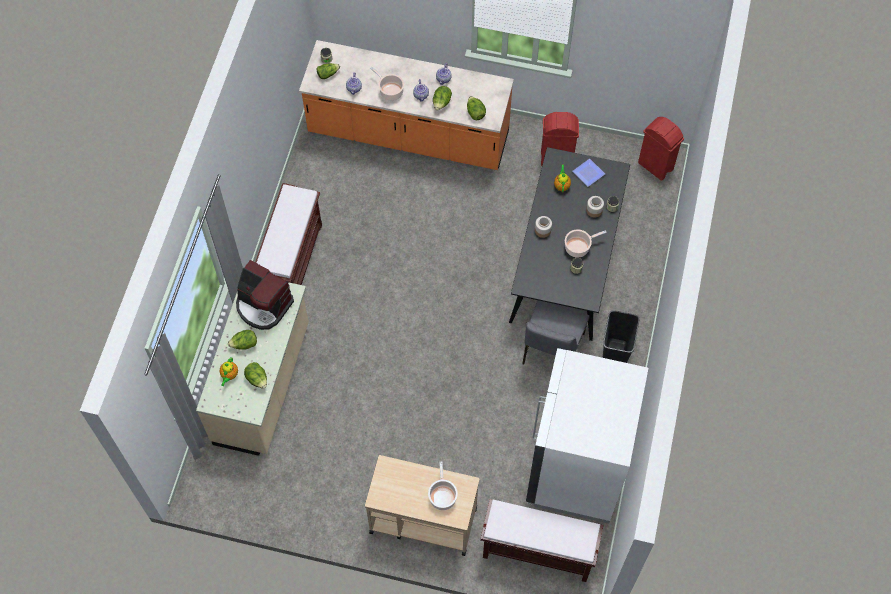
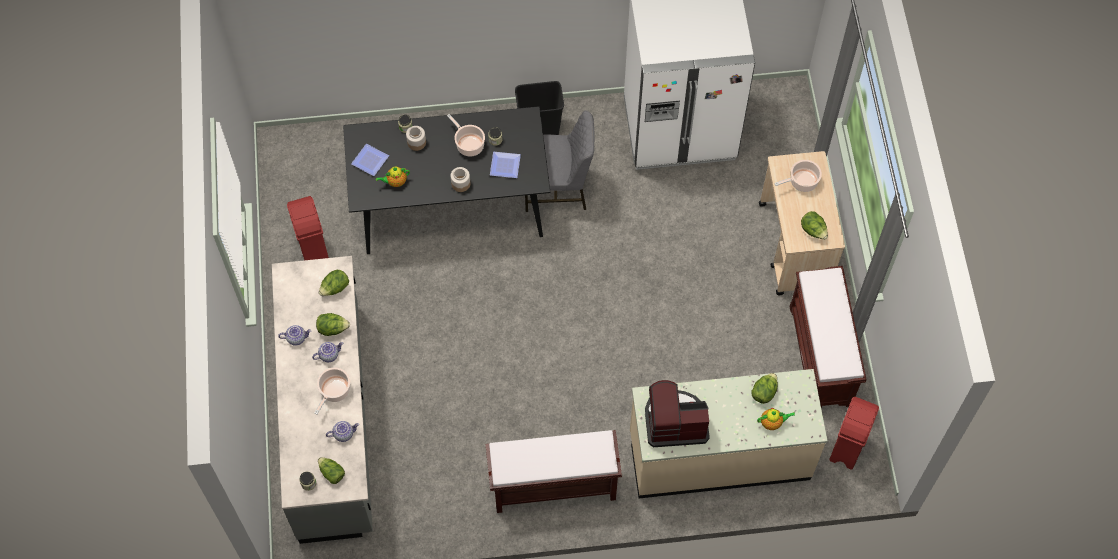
camera: 110 degrees left, 0 degrees up
(244, 344) = (729, 422): lettuce -> lettuce (813, 230)
(263, 305) = (675, 421): coffee machine -> coffee machine turned 105 degrees counterclockwise
(408, 134) = (332, 420): orange counter -> grey counter
(536, 552) = (779, 139): brown bench -> brown bench (821, 356)
(548, 268) = (506, 165): none -> plate
(655, 165) = (290, 151): red trash can -> red trash can (846, 448)

